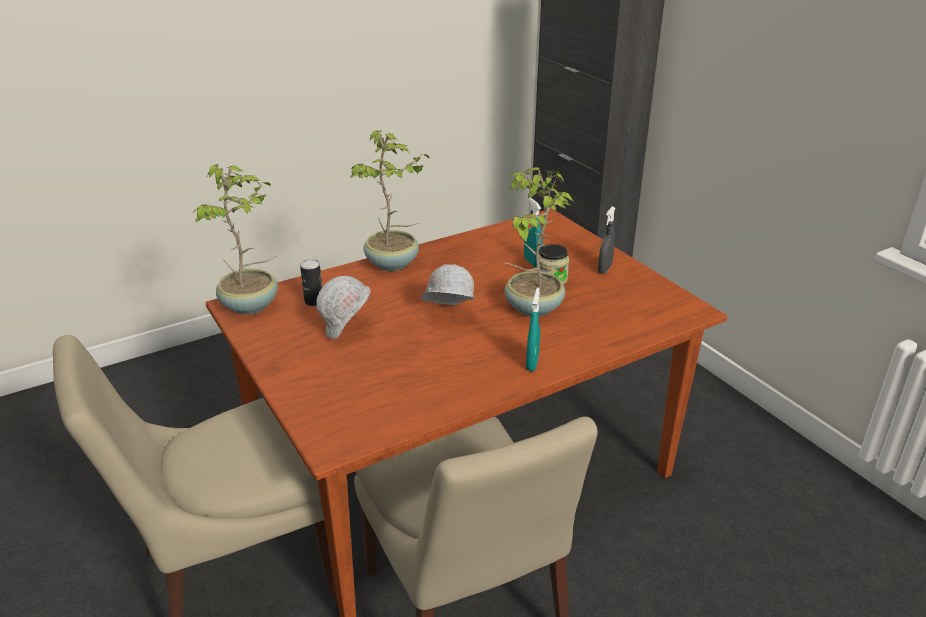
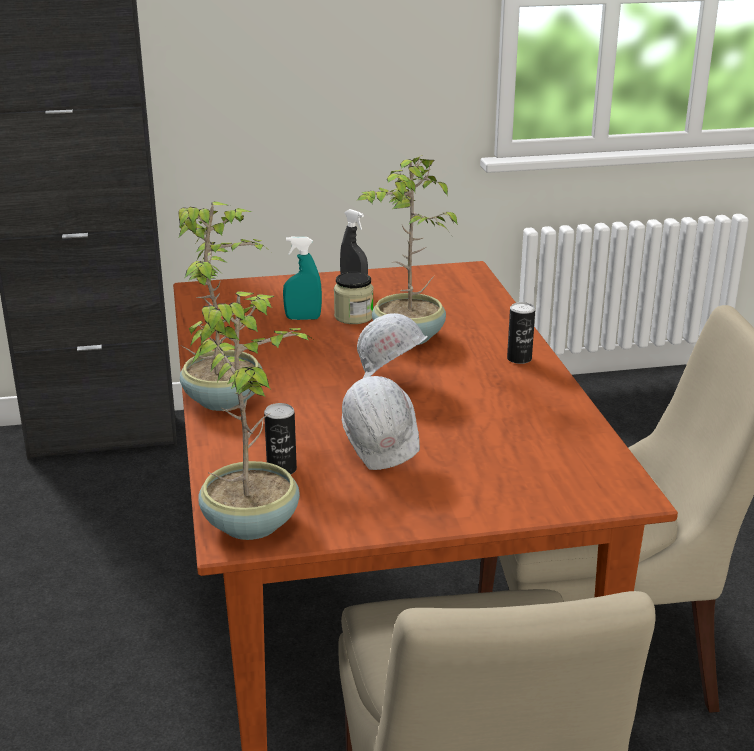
camera: 70 degrees left, 5 degrees down
(532, 363) = (519, 359): turquoise spray bottle -> can

